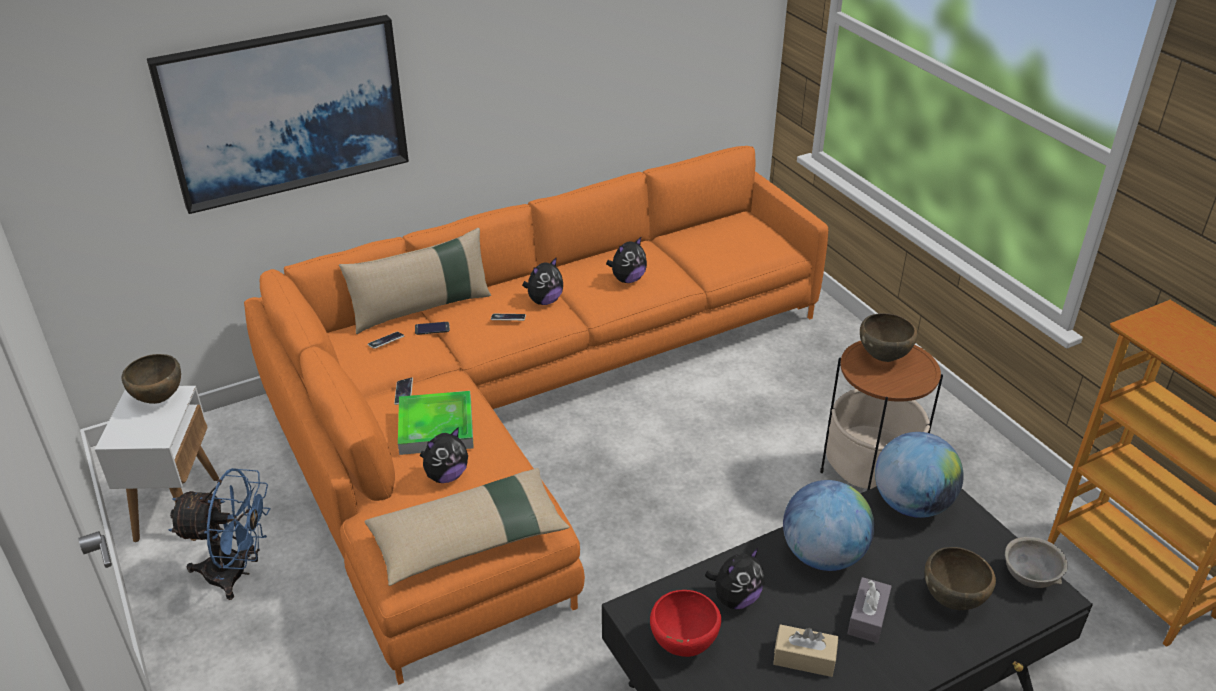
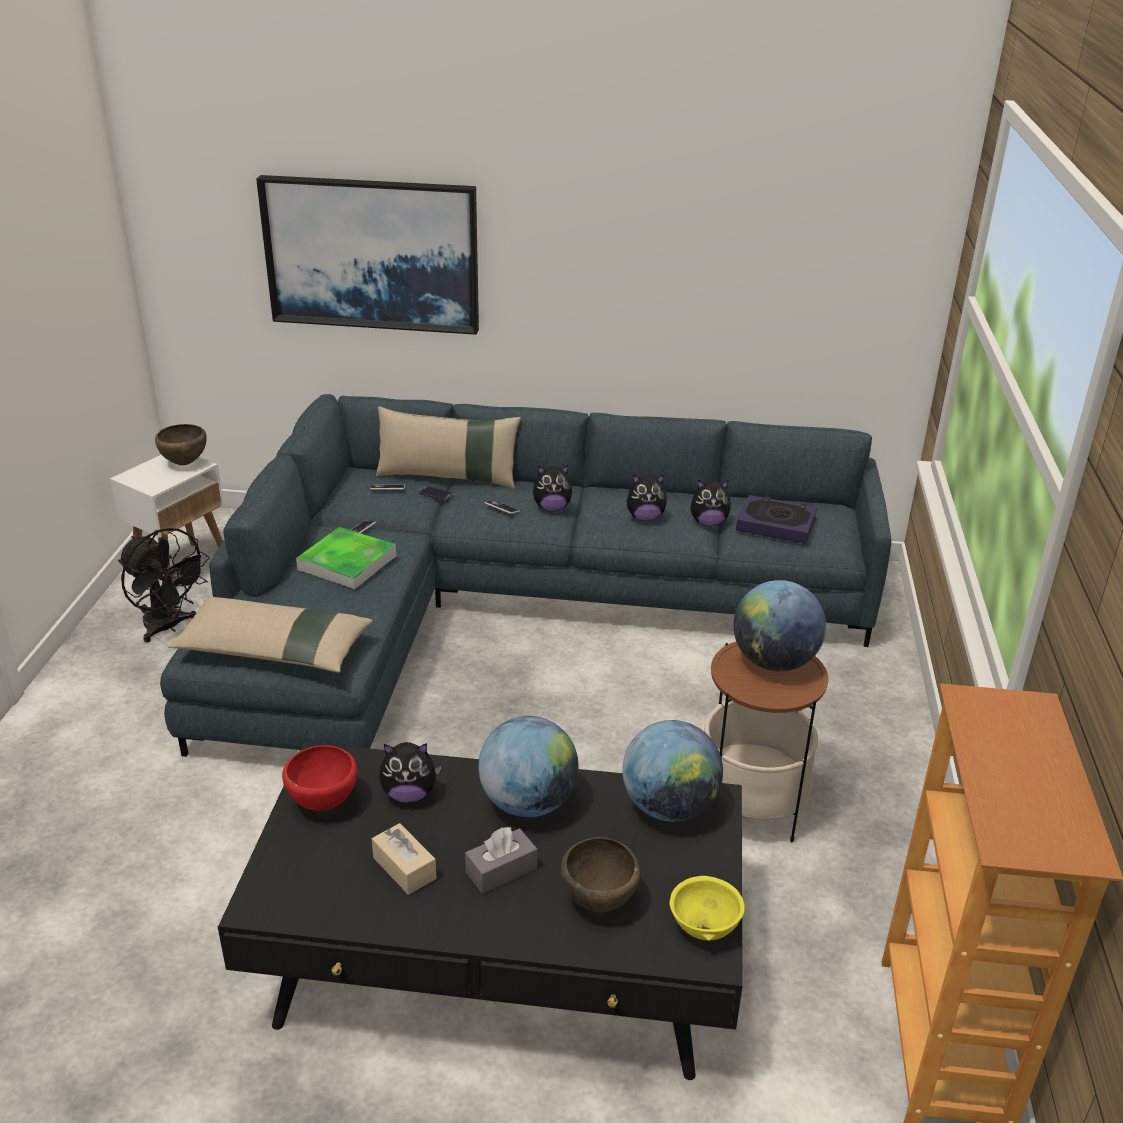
camera: 35 degrees right, 5 degrees down
(236, 573) = (168, 627): blue fan -> black fan
(446, 475) = (311, 599): plush toy -> plush toy (708, 522)
(526, 408) = (505, 608): orange sofa -> blue sofa
(725, 246) = (776, 525): none -> book
(884, 357) = (774, 662): brown bowl -> globe
(1029, 578) = (703, 928): grey bowl -> yellow bowl

